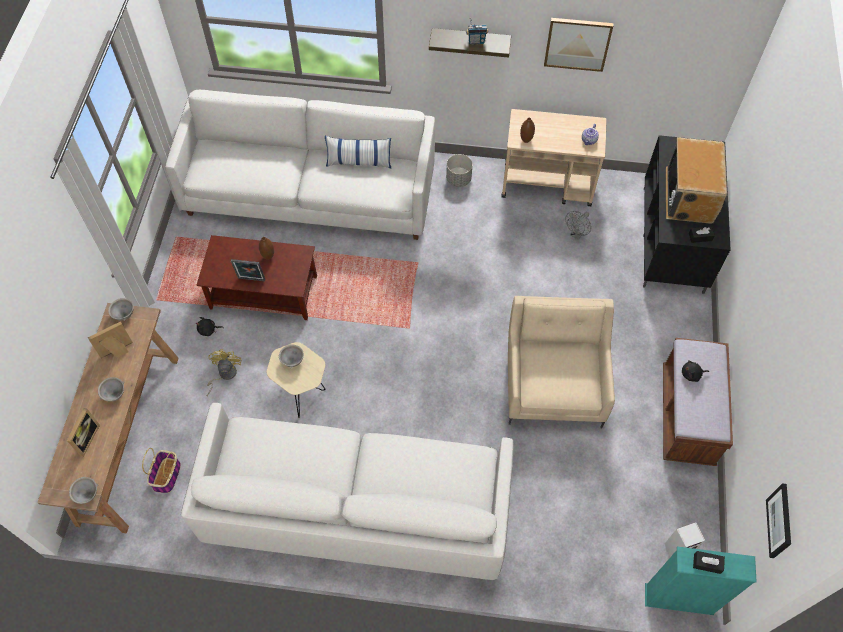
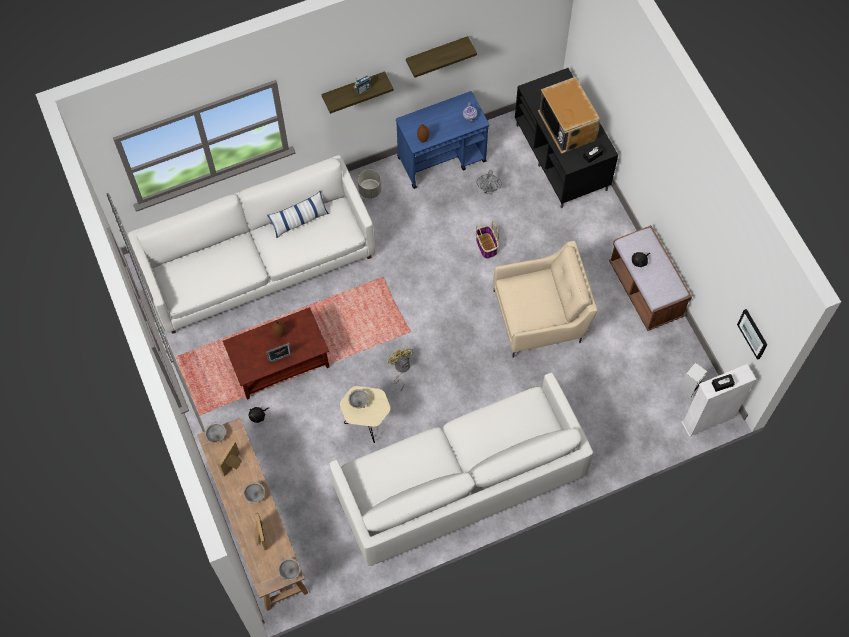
camera: 30 degrees left, 5 degrees up
(167, 476) = (307, 538): basket -> basket (486, 246)
(224, 375) = (296, 442): yellow fan -> yellow fan (401, 369)
(548, 184) = (442, 159): beige cart -> blue cart
(554, 382) = (541, 316): beige armchair -> beige armchair turned 105 degrees clockwise
(577, 43) = (436, 54): picture -> shelf
(678, 599) = (708, 420): turquoise bookcase -> white bookcase

